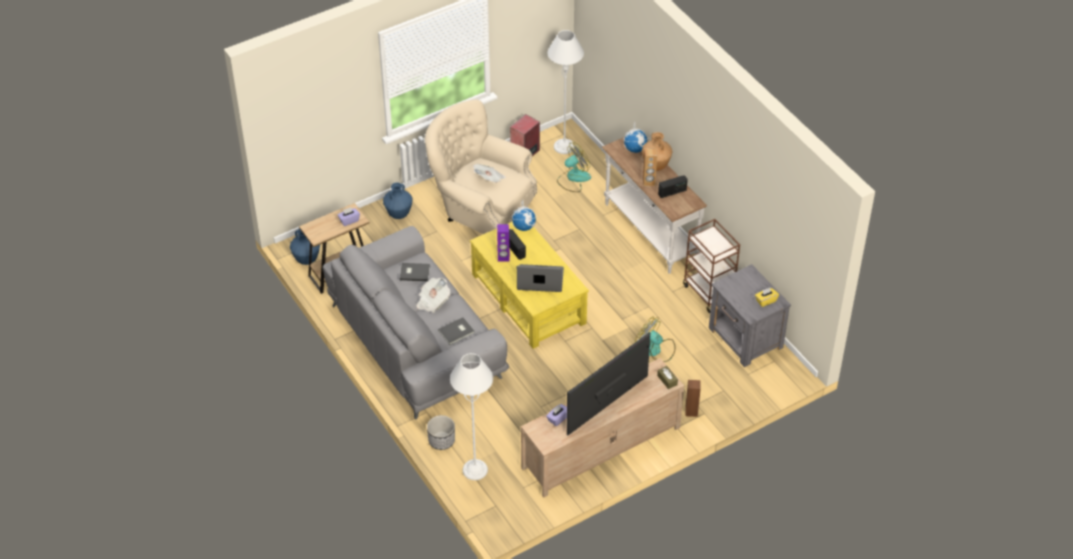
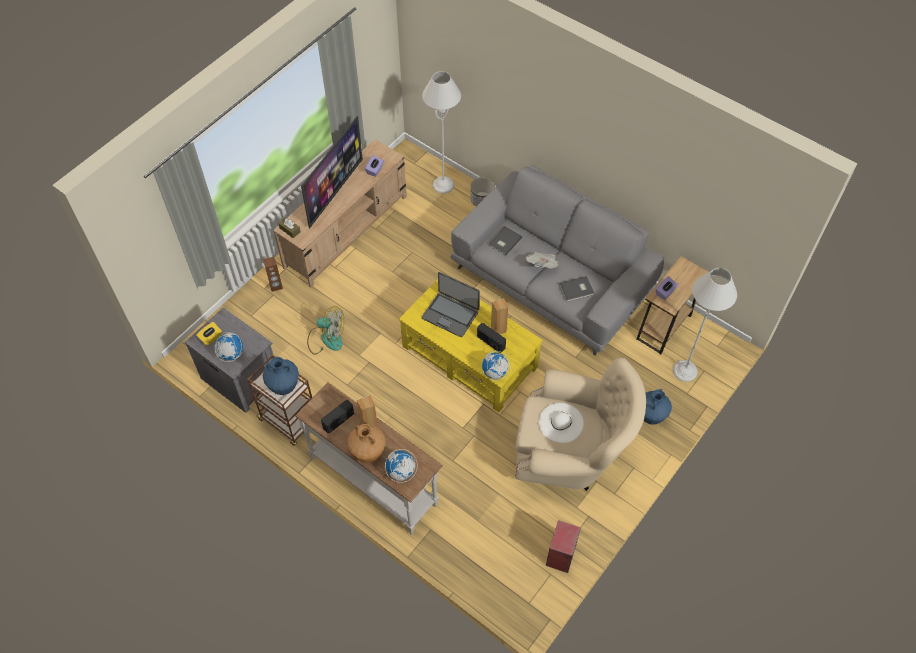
camera: 160 degrees right, 10 degrees up
(306, 260) = (705, 332): blue vase -> blue vase (284, 386)
(489, 179) = (561, 423): newspaper -> white hat
(503, 257) = (498, 329): purple speaker -> brown speaker
(540, 280) = (450, 314): laptop -> laptop turned 45 degrees clockwise
(564, 146) = (519, 581): grey floor lamp -> grey floor lamp (685, 371)
(573, 178) = (487, 532): fan -> none
(750, 283) = (231, 354): none -> globe

